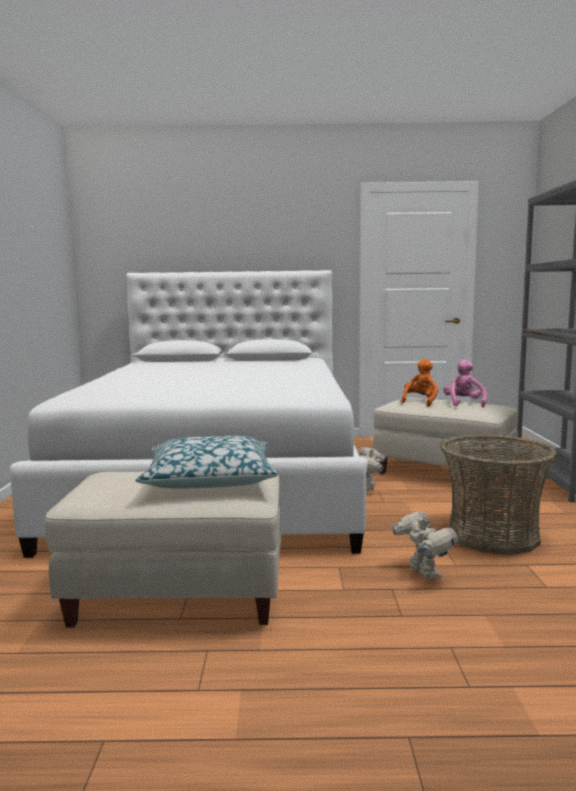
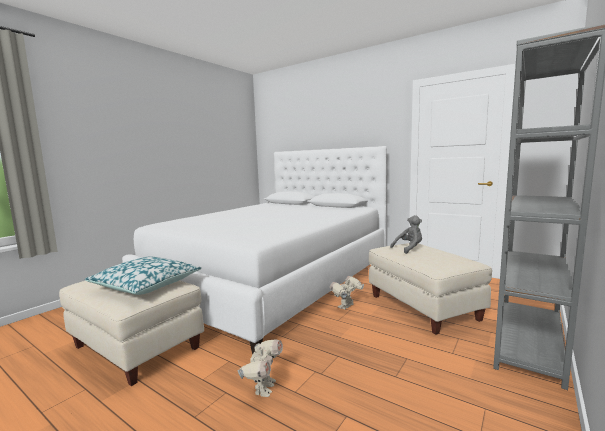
camera: 35 degrees right, 0 degrees up
(420, 402) = (409, 249): orange plush toy -> grey plush toy
(463, 404) = (438, 255): pink plush toy -> none
(493, 536) = (366, 377): basket -> none

